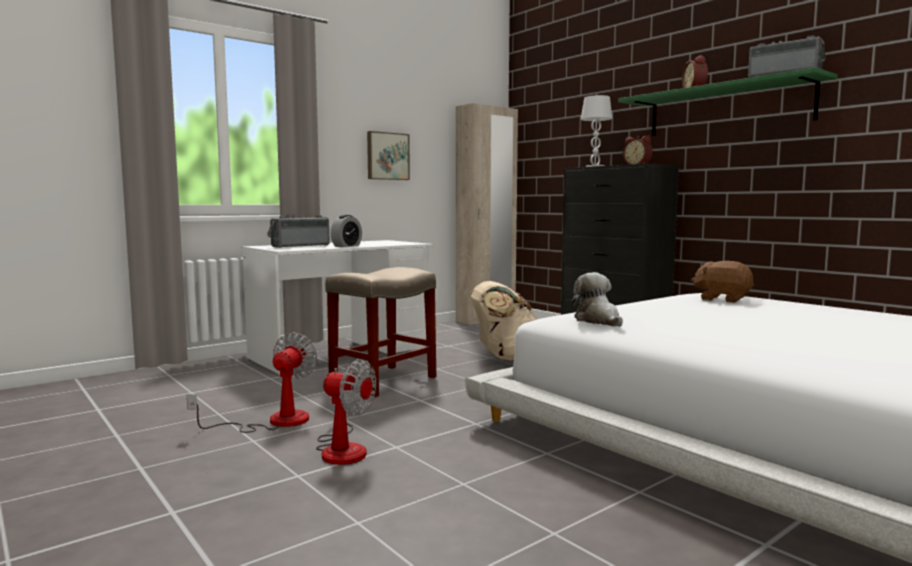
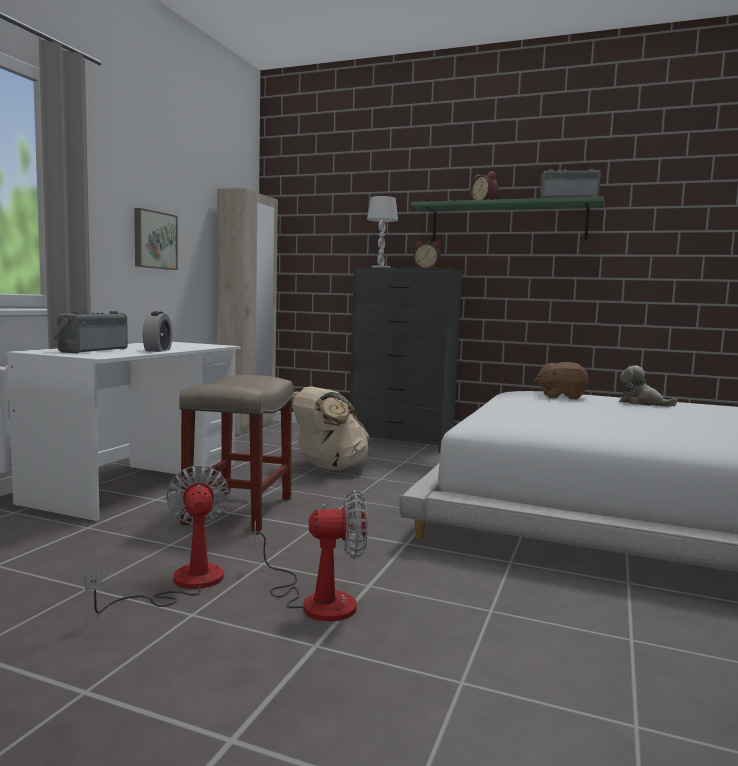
camera: 30 degrees left, 0 degrees up
(598, 321) = (531, 424): plush toy -> plush toy (642, 403)

